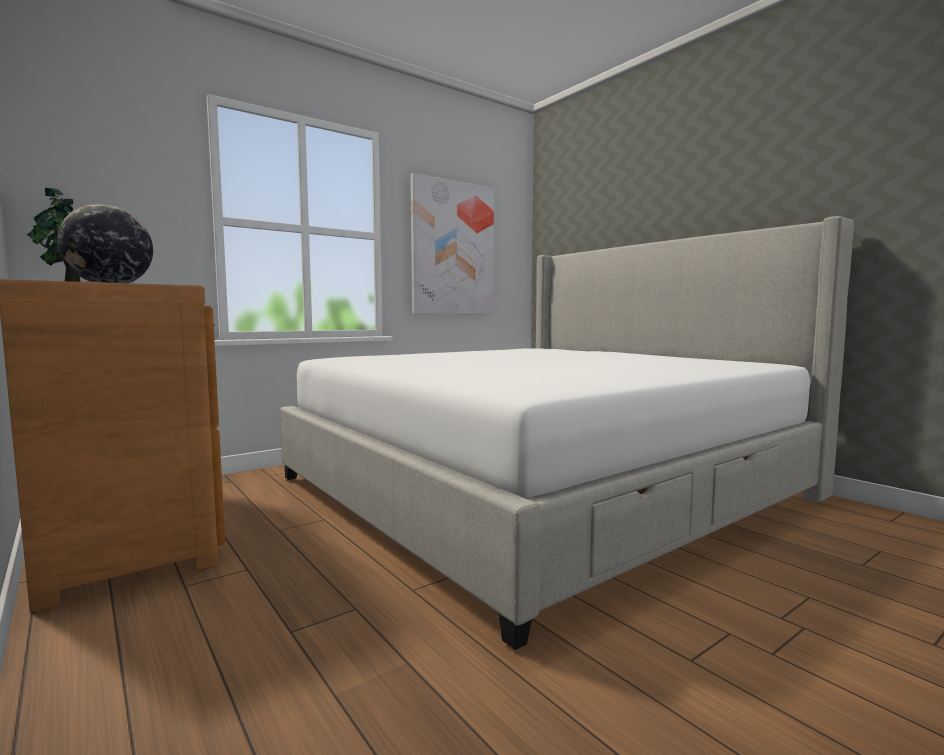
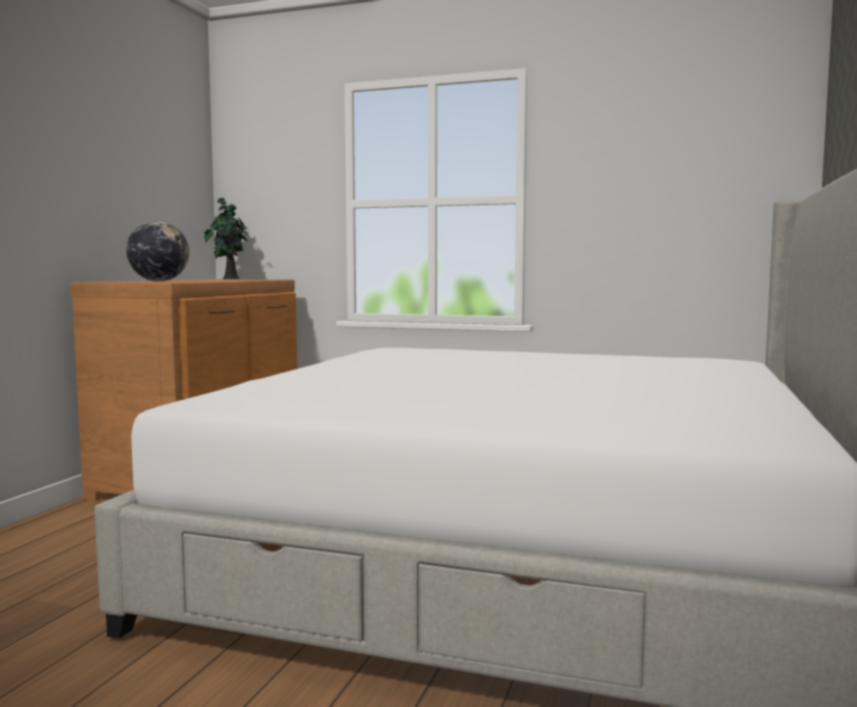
camera: 55 degrees right, 0 degrees up
(452, 248) = (641, 202): picture -> none

